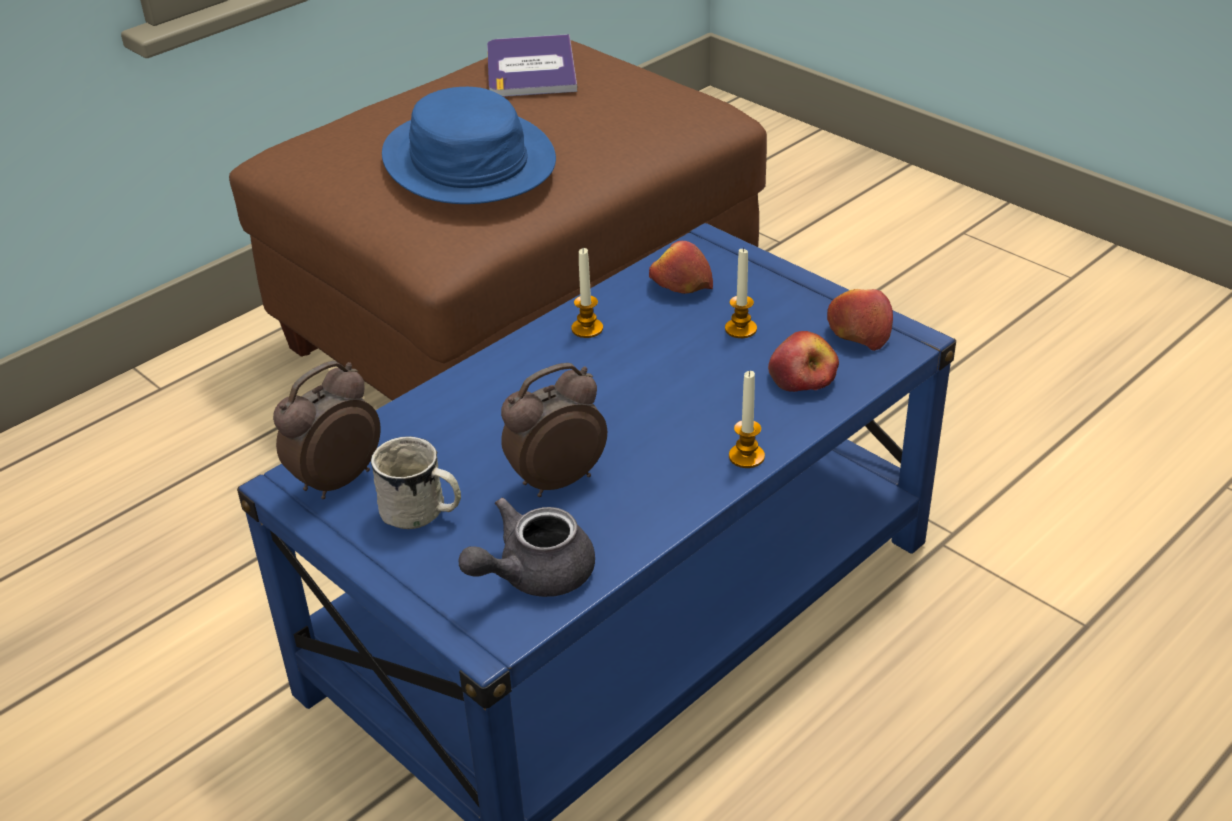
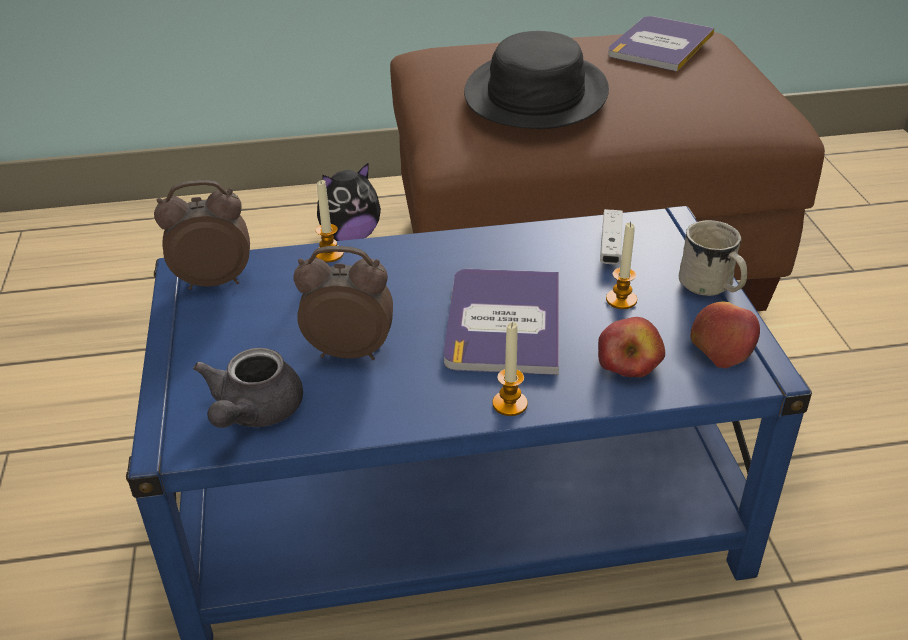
camera: 35 degrees right, 0 degrees up
(241, 412) = (349, 237): none -> plush toy
(422, 514) = (237, 331): white mug -> white mug (711, 287)
(468, 161) = (535, 94): blue hat -> black hat
(533, 574) = (253, 413): grey teapot -> grey teapot turned 75 degrees counterclockwise
(587, 329) = (501, 249): candle -> candle (329, 254)
(663, 392) = (503, 322): none -> book
(680, 285) = (610, 245): apple -> white game controller

